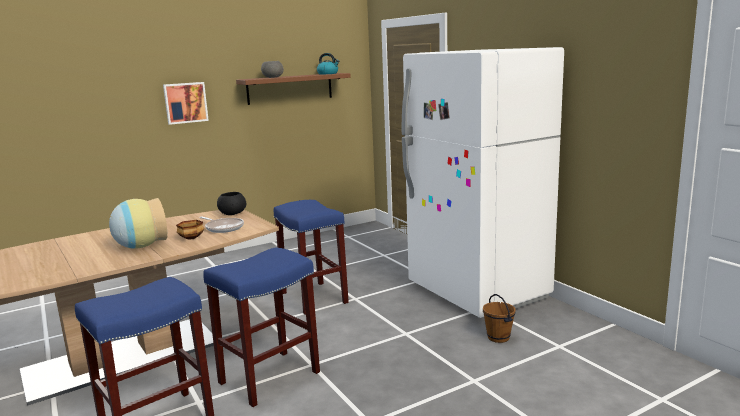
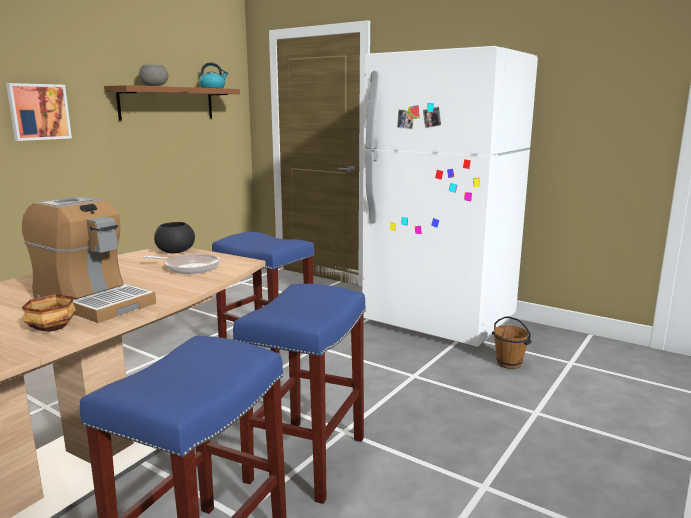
camera: 25 degrees left, 0 degrees up
(140, 246) = (92, 301): vase -> coffee machine
(192, 238) = (162, 283): bowl -> bowl (54, 329)

